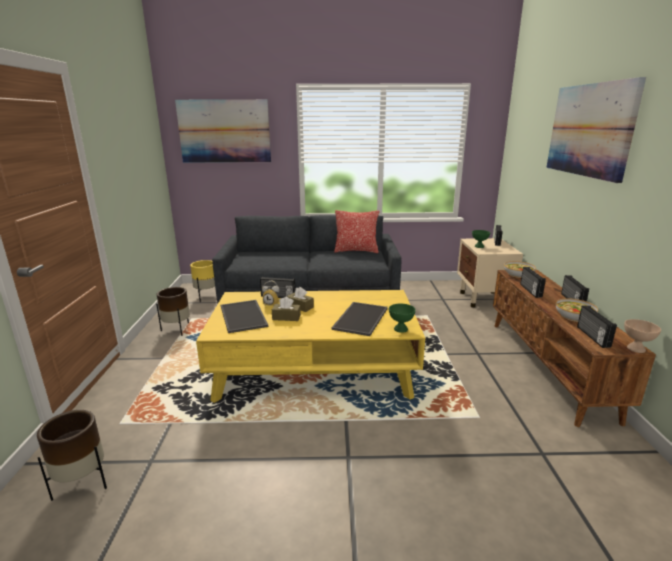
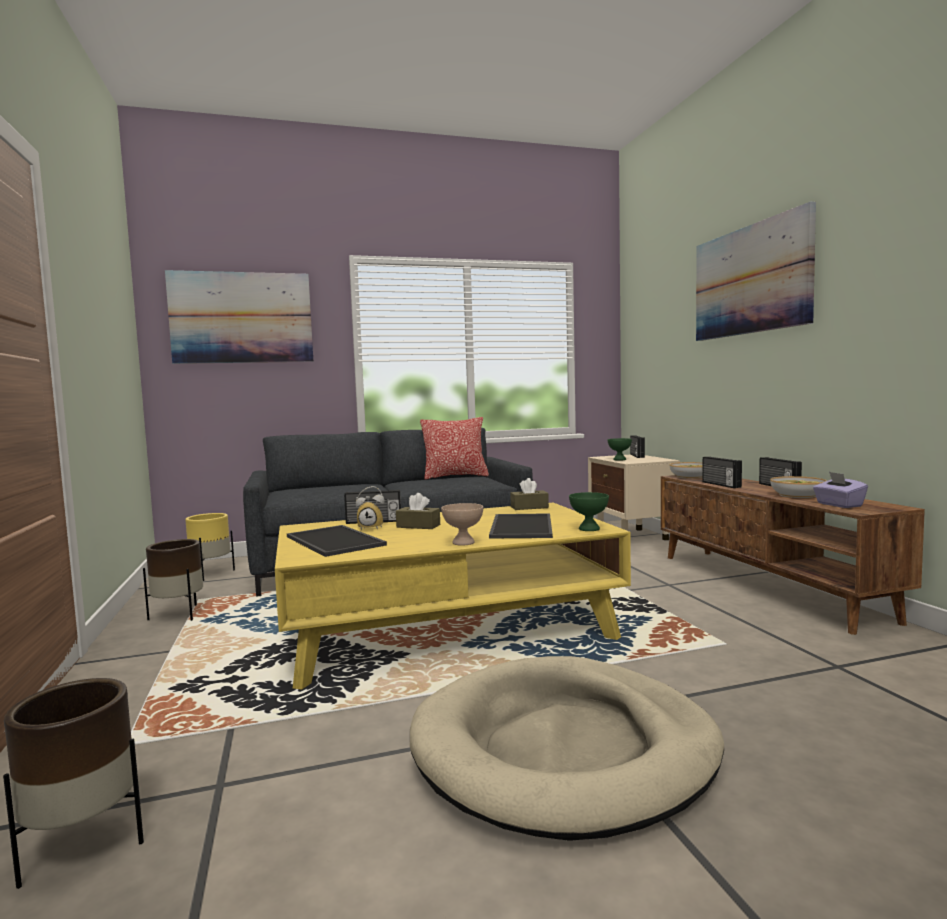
camera: 15 degrees left, 15 degrees down
(286, 317) = (407, 536): brown tissue box -> brown tissue box (529, 507)
(328, 480) = (564, 749): none -> beige dog bed
(592, 336) = (838, 505): radio -> purple tissue box
(636, 349) = (899, 507): beige bowl -> beige bowl (464, 542)

